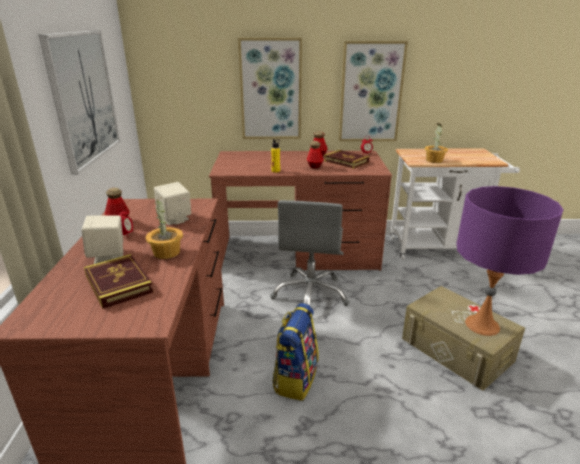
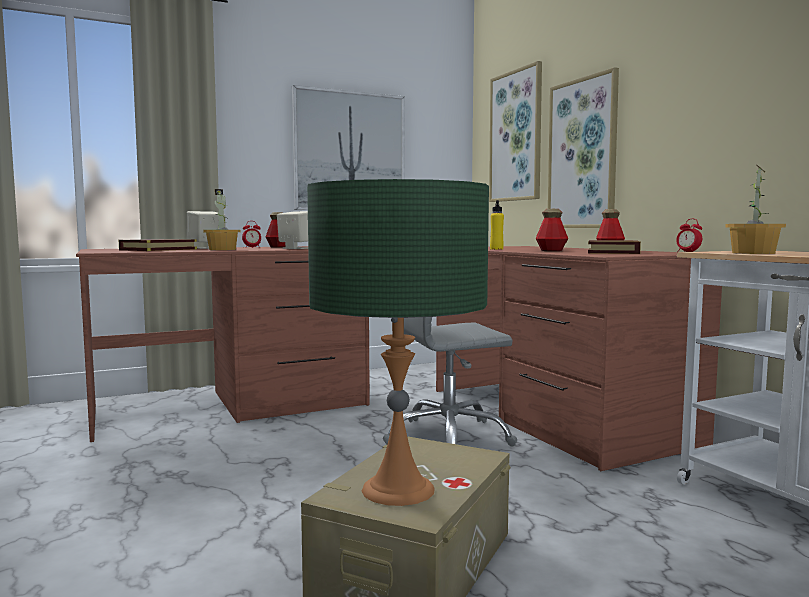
camera: 65 degrees right, 20 degrees down
(295, 378) = (254, 457): backpack -> none
(371, 93) = (718, 139): picture -> picture (516, 136)
(482, 325) = (398, 489): purple table lamp -> green table lamp

